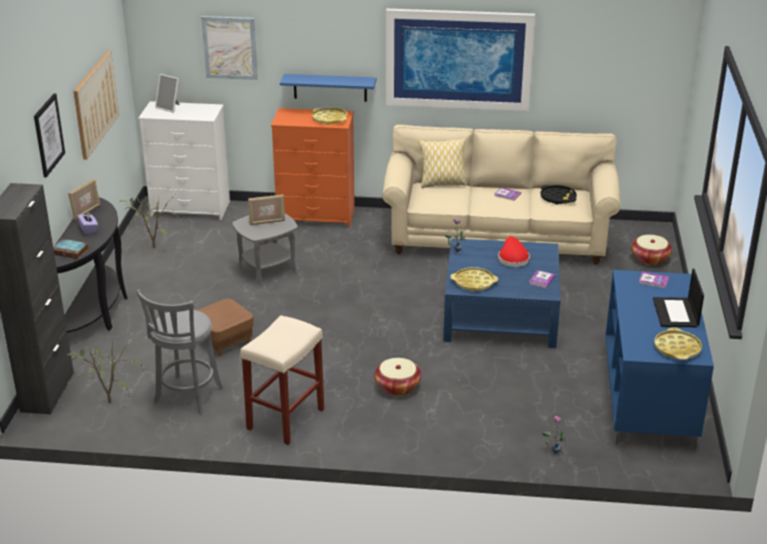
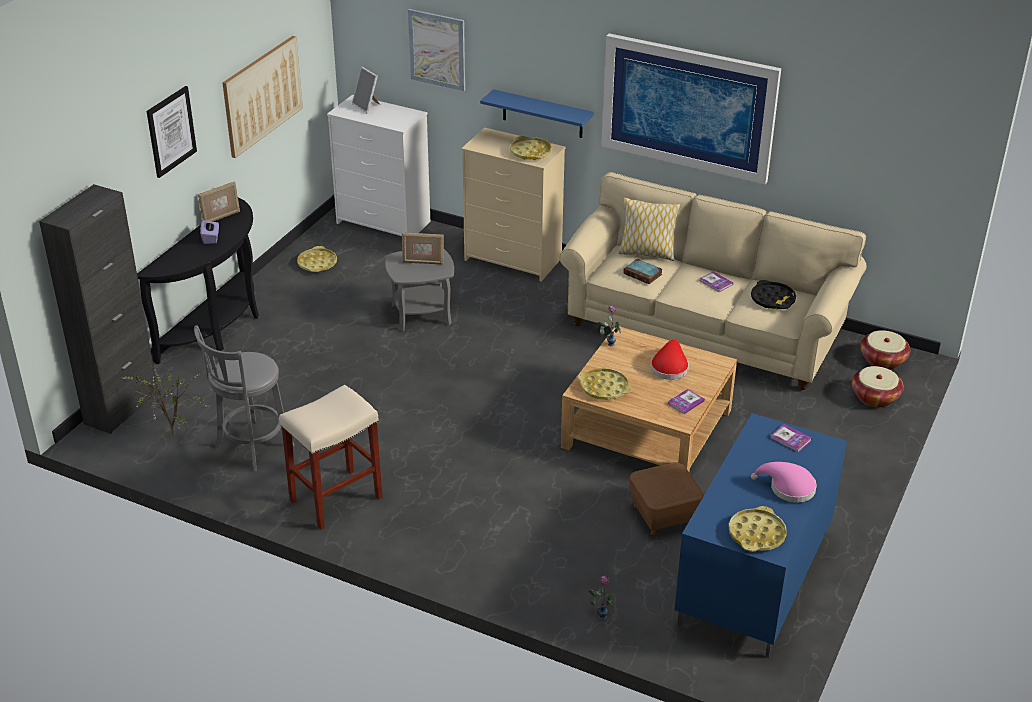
camera: 20 degrees right, 5 degrees up
(71, 251) = (178, 261): book -> book (643, 274)
(153, 248) = (317, 263): potted plant -> yellow tray
(224, 341) = (327, 391): brown ottoman -> brown ottoman (663, 514)
(317, 216) = (514, 259): orange dresser -> beige dresser
(397, 386) = (476, 490): basket -> basket (882, 360)
(500, 314) = (647, 429): blue coffee table -> beige coffee table
(676, 313) = (788, 488): laptop -> pink hat

